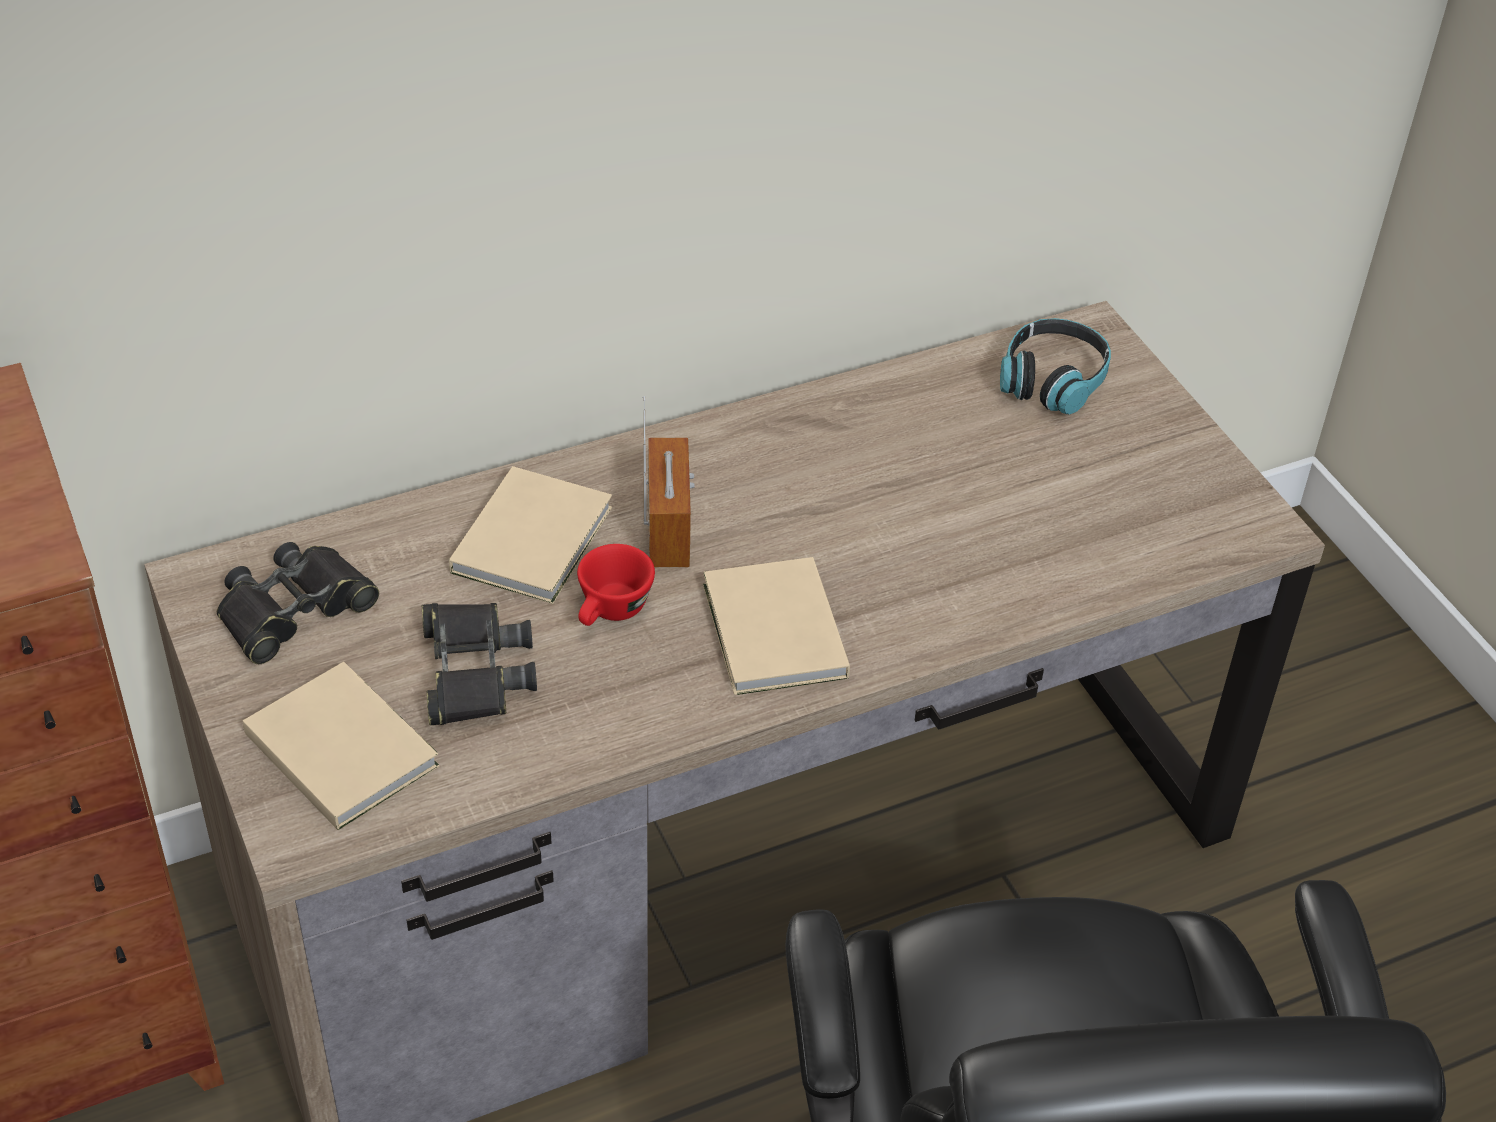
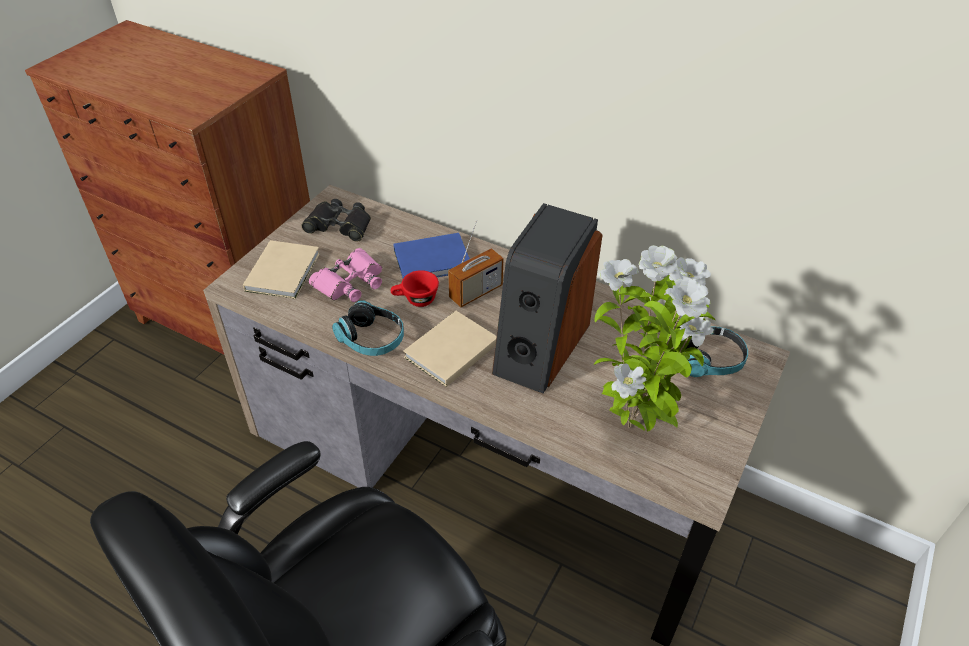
camera: 55 degrees right, 0 degrees up
(473, 671) = (350, 282): black binoculars -> pink binoculars
(536, 538) = (434, 261): beige book -> blue book
(650, 713) = (371, 339): none -> headphones
(864, 529) = (540, 347): none -> speaker
(1102, 526) = (632, 425): none -> potted plant

